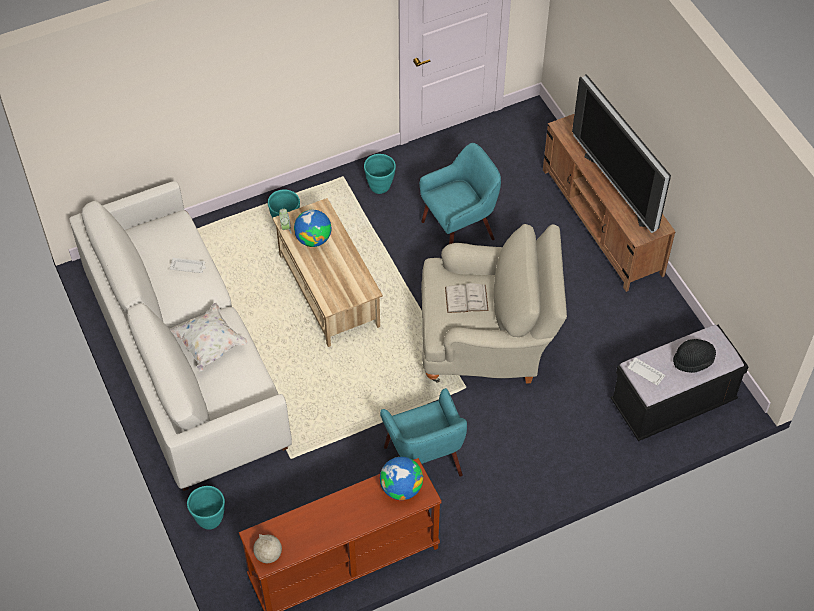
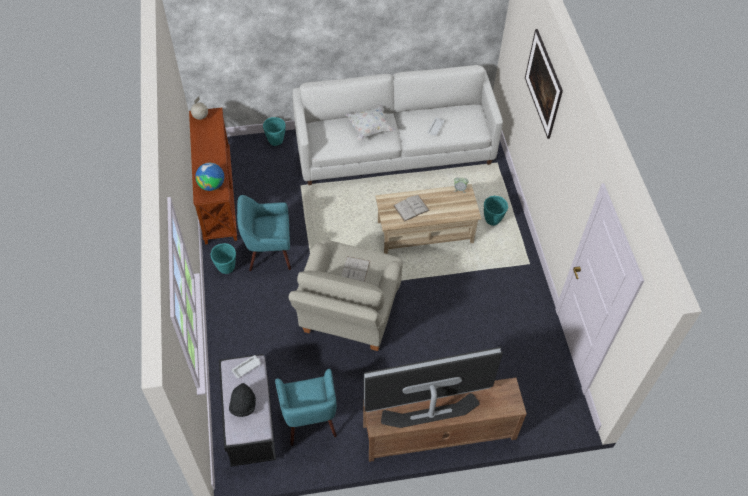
camera: 105 degrees right, 0 degrees up
(210, 75) = (540, 95): none -> picture
(313, 239) = (444, 202): globe -> none
(335, 272) = (411, 208): none -> white book
(380, 187) = (513, 284): turquoise planter -> turquoise planter (226, 268)
(459, 230) = (457, 325): turquoise armchair -> turquoise armchair (309, 420)

